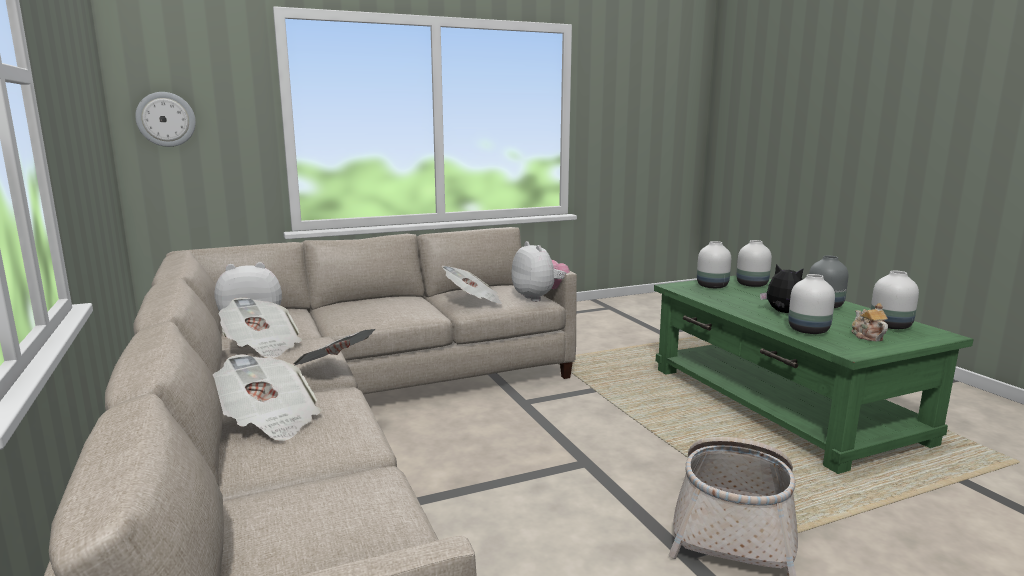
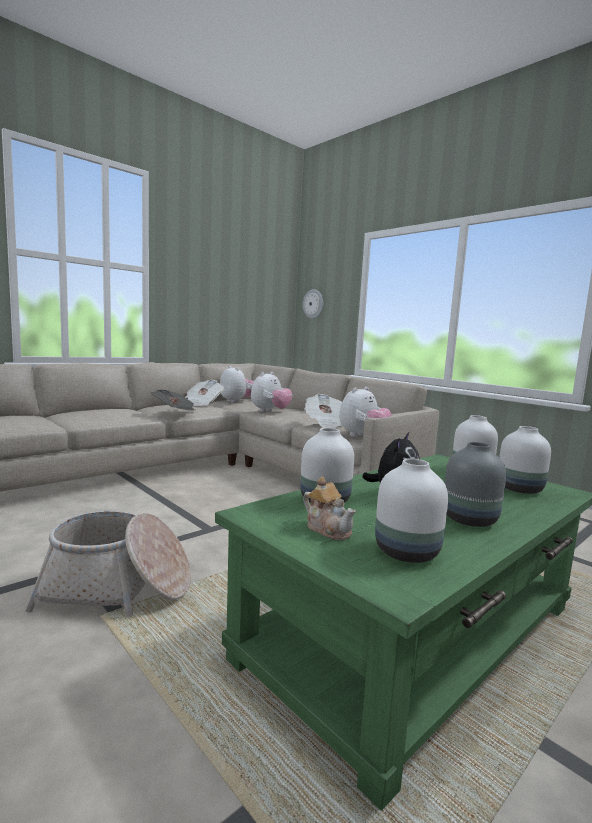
camera: 70 degrees right, 5 degrees down
(269, 421) = (106, 410): newspaper -> none
(360, 315) = (270, 411): none -> plush toy
(867, 336) = (328, 529): teapot -> teapot turned 75 degrees clockwise

